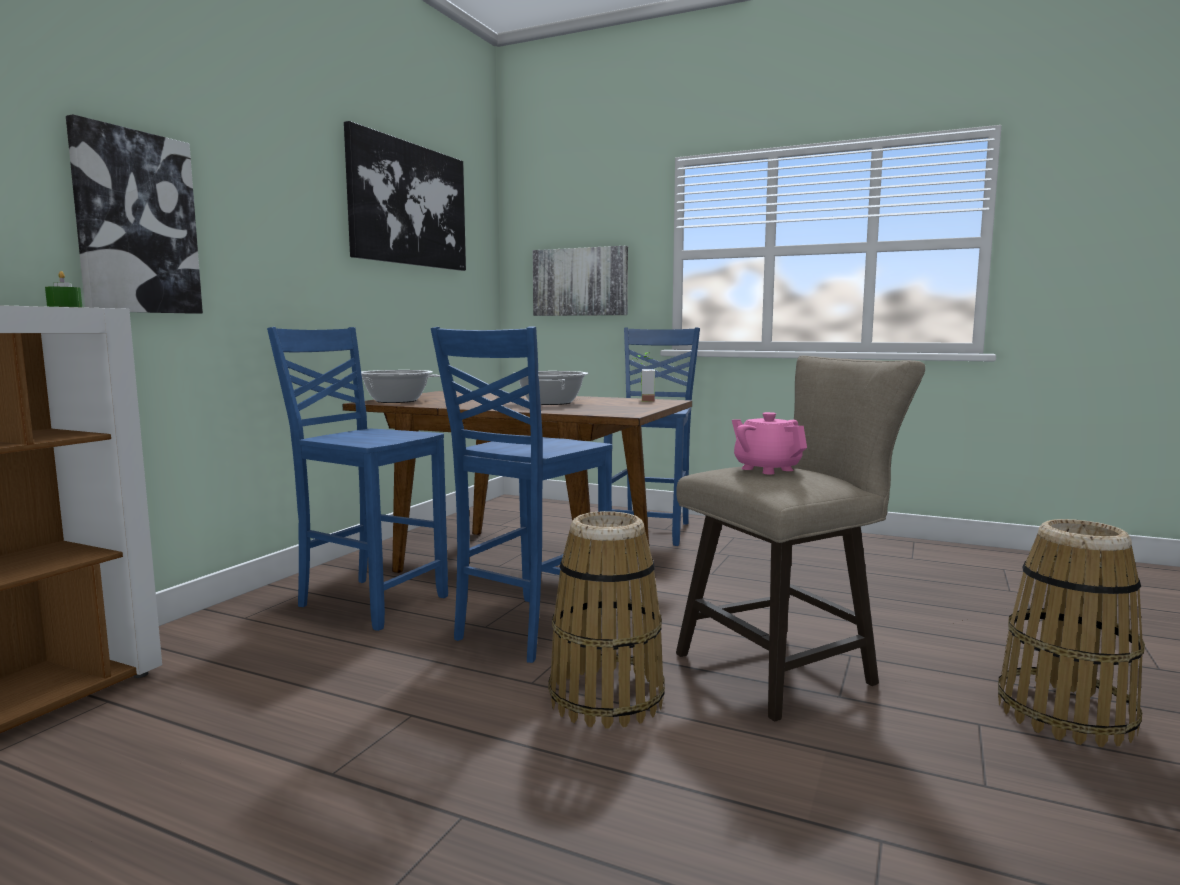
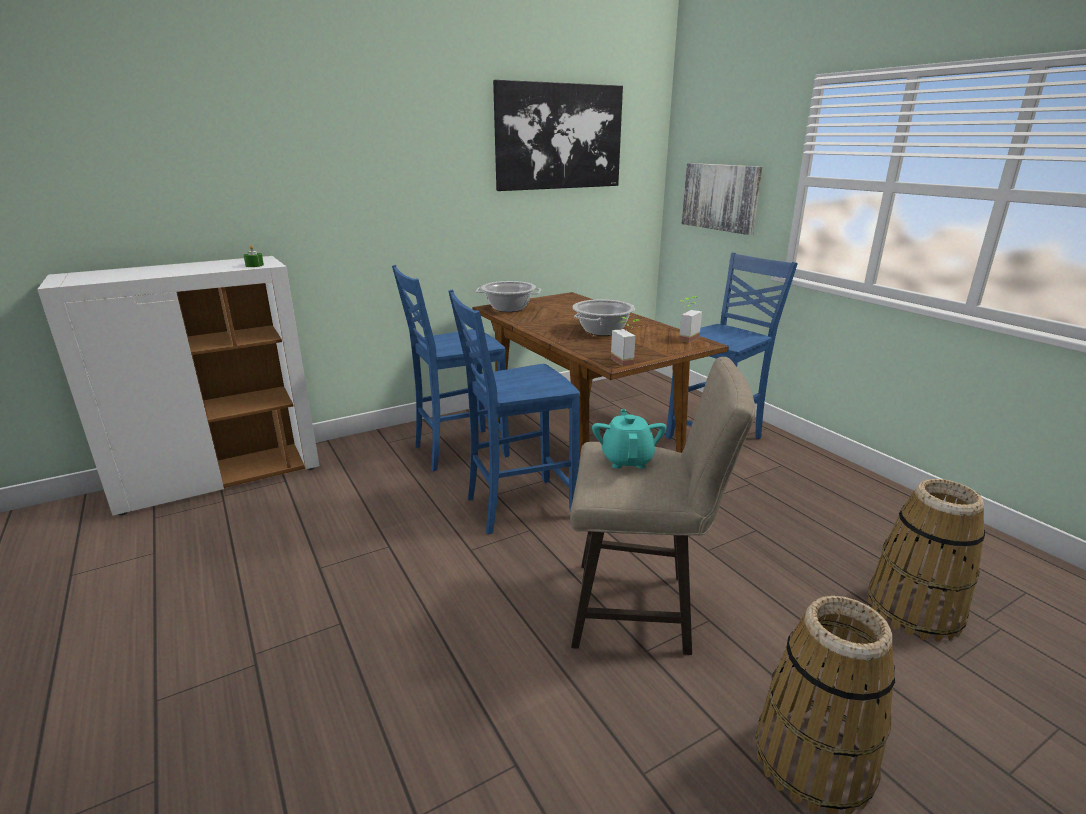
camera: 35 degrees right, 15 degrees up
(136, 223) = (322, 193): picture -> none
(370, 601) = (458, 450): blue chair -> blue chair turned 90 degrees counterclockwise
(606, 698) = (496, 581): basket -> basket (914, 610)
(630, 411) = (626, 360): none -> potted plant
(766, 469) = (627, 460): pink teapot -> turquoise teapot

